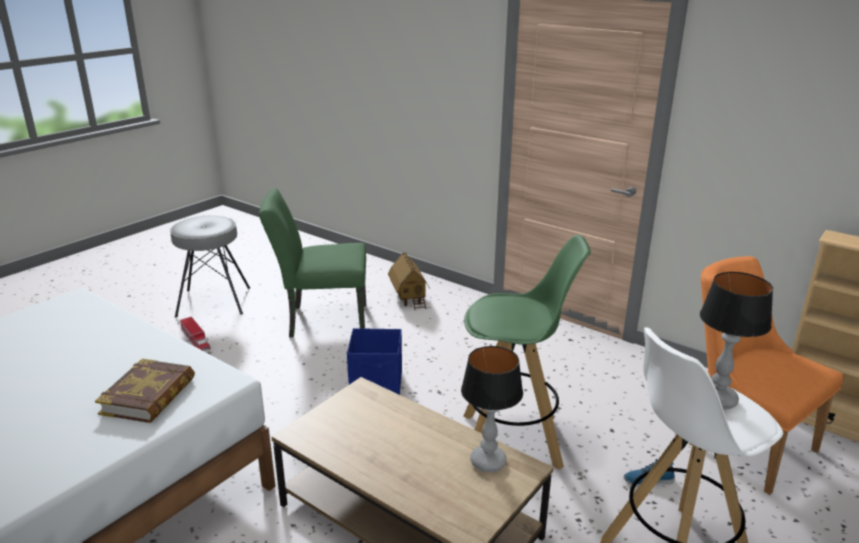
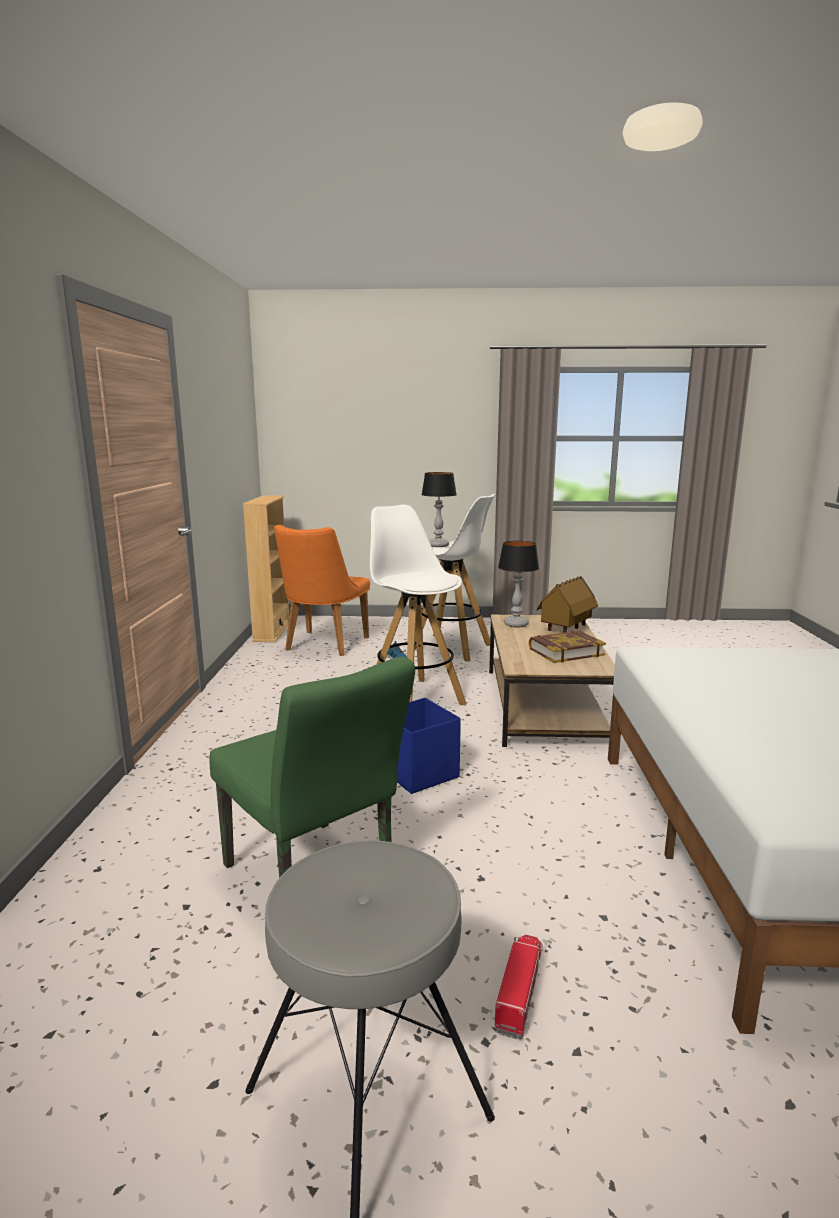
camera: 125 degrees left, 10 degrees down
(149, 396) = (722, 666): book -> book (565, 651)
(409, 298) = (171, 835): toy house -> toy house (566, 629)
(512, 440) = (414, 698): green stool -> white stool

